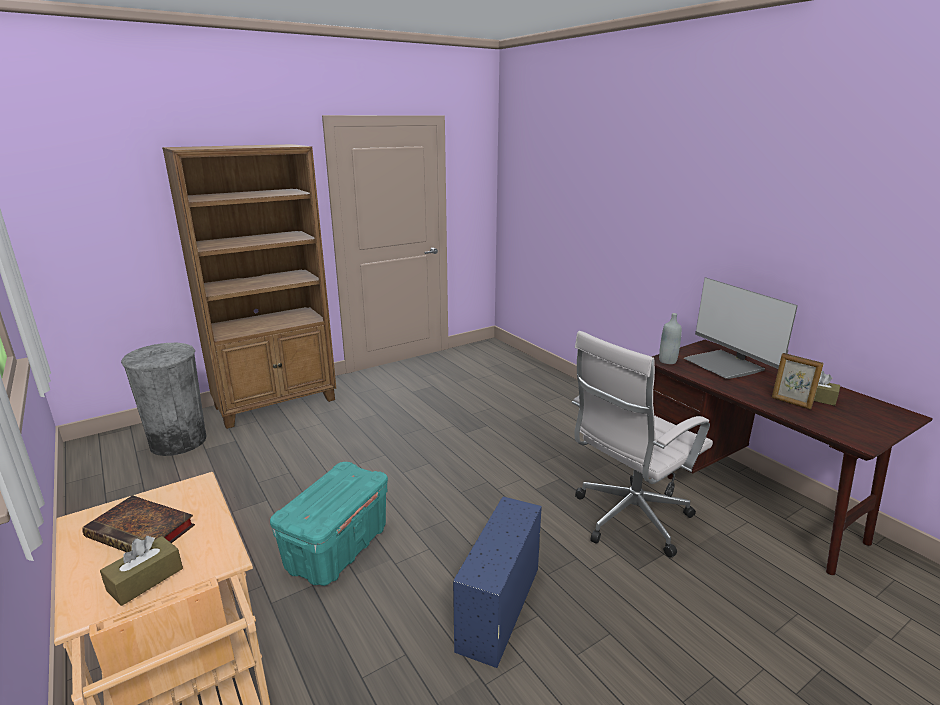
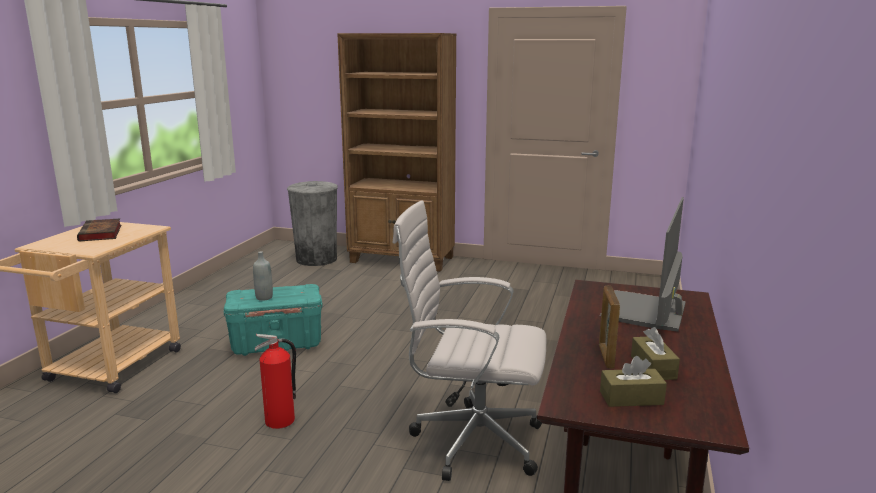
camera: 50 degrees right, 5 degrees down
(145, 579) = (63, 245): brown tissue box -> brown tissue box (631, 398)
(498, 609) = (280, 421): blue storage box -> fire extinguisher
(667, 361) = (595, 288): grey bottle -> grey bottle (264, 297)

